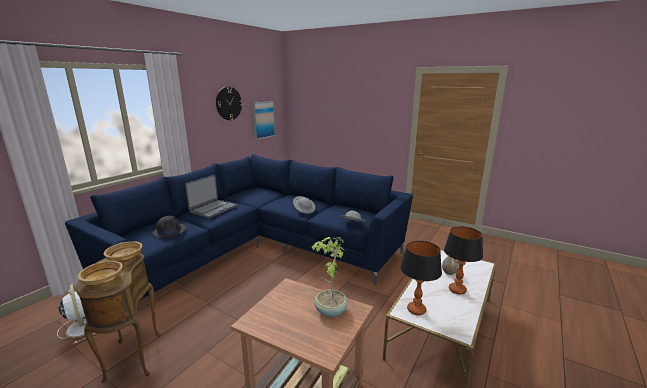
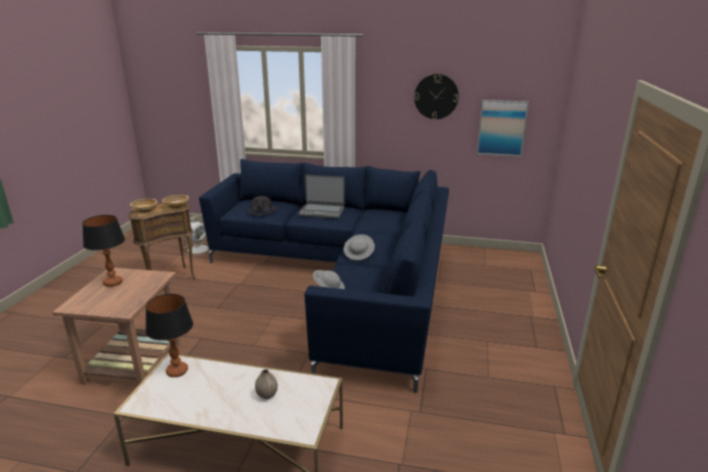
camera: 70 degrees right, 5 degrees up
(329, 311) = (122, 299): potted plant -> none
(457, 290) = (223, 402): table lamp -> table lamp (113, 282)

